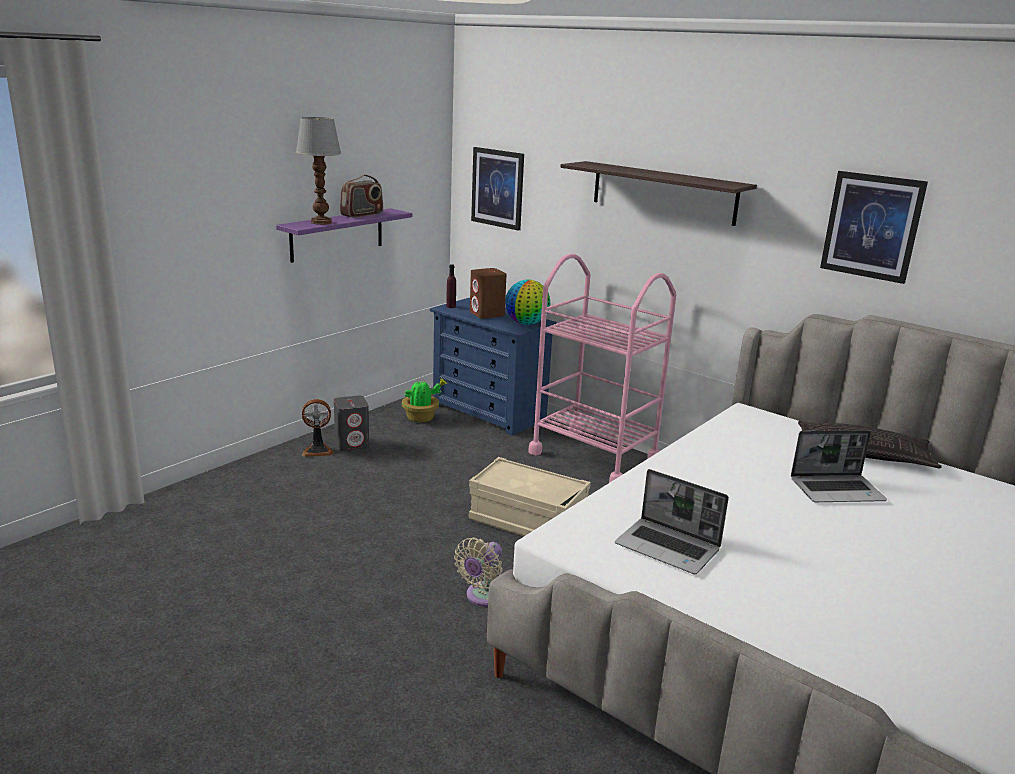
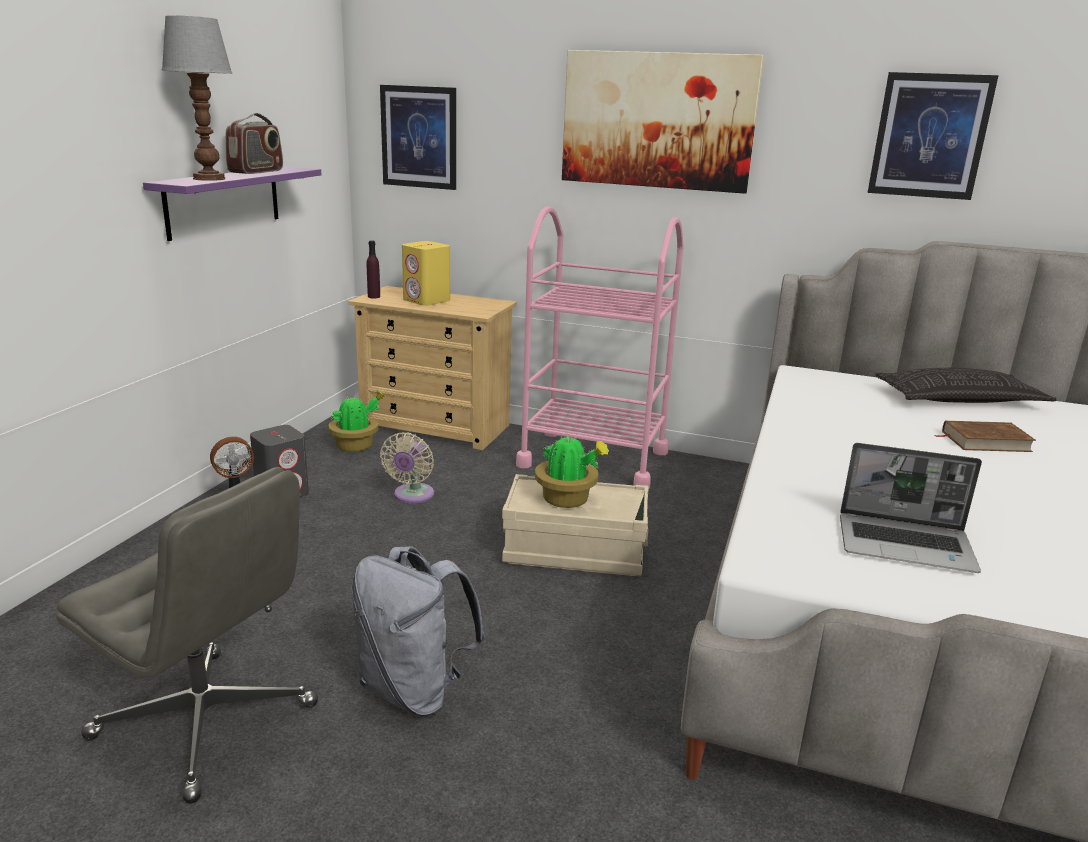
camera: 20 degrees left, 0 degrees up
(233, 574) = (207, 722): none -> grey office chair
(360, 585) = (414, 690): none -> grey backpack
(483, 597) = (592, 665): beige fan -> beige fan (412, 496)
(487, 314) = (427, 301): brown speaker -> yellow speaker
(489, 412) = (436, 427): blue dresser -> beige dresser
(522, 482) = (567, 500): none -> potted plant
(526, 323) = (484, 306): globe -> none
(663, 192) = (657, 121): shelf -> picture
(837, 490) = (985, 441): laptop -> brown book

